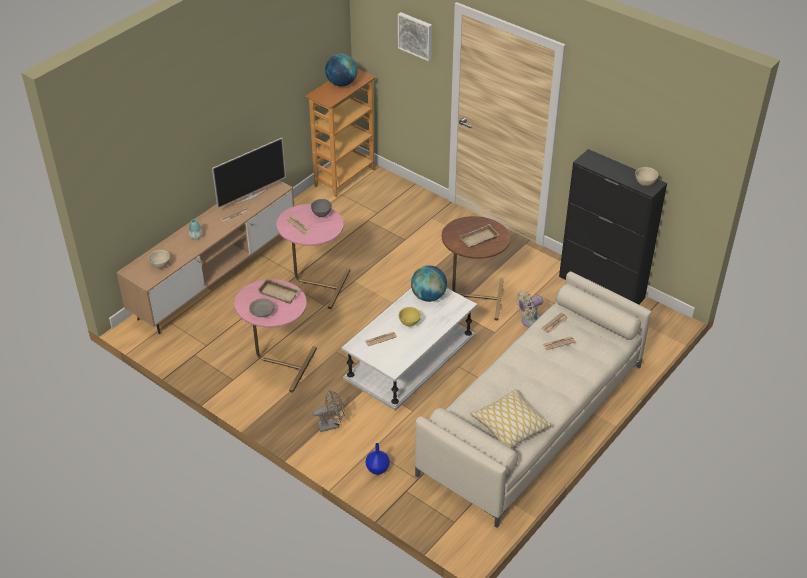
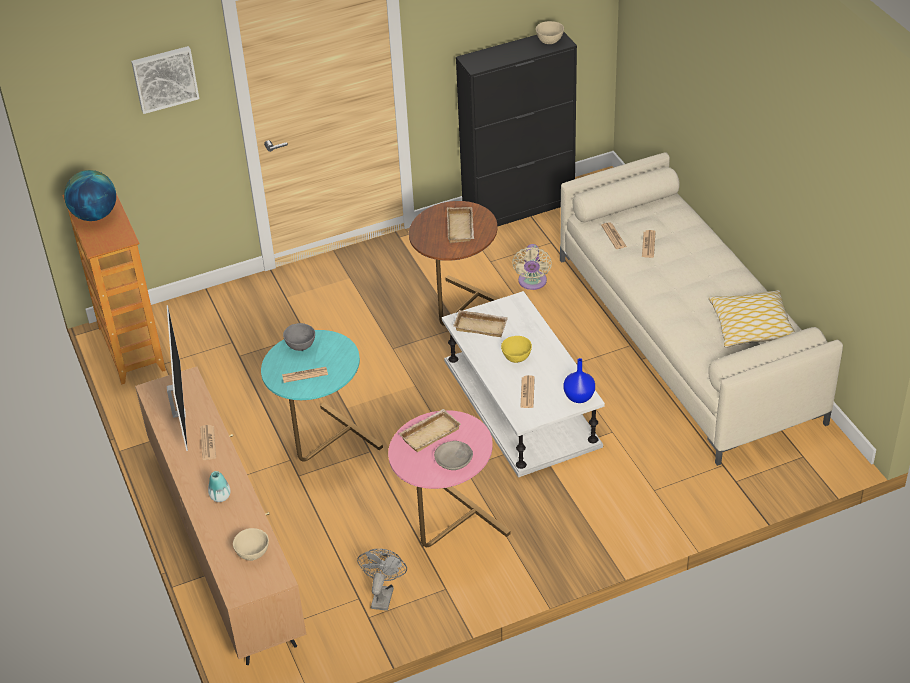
camera: 60 degrees left, 0 degrees up
(315, 284) = (323, 447): pink side table -> turquoise side table
(331, 425) = (590, 513): grey fan -> grey fan (383, 594)
(377, 469) = (688, 495): blue vase -> blue vase (579, 397)
(428, 296) = (481, 326): globe -> beige tray

